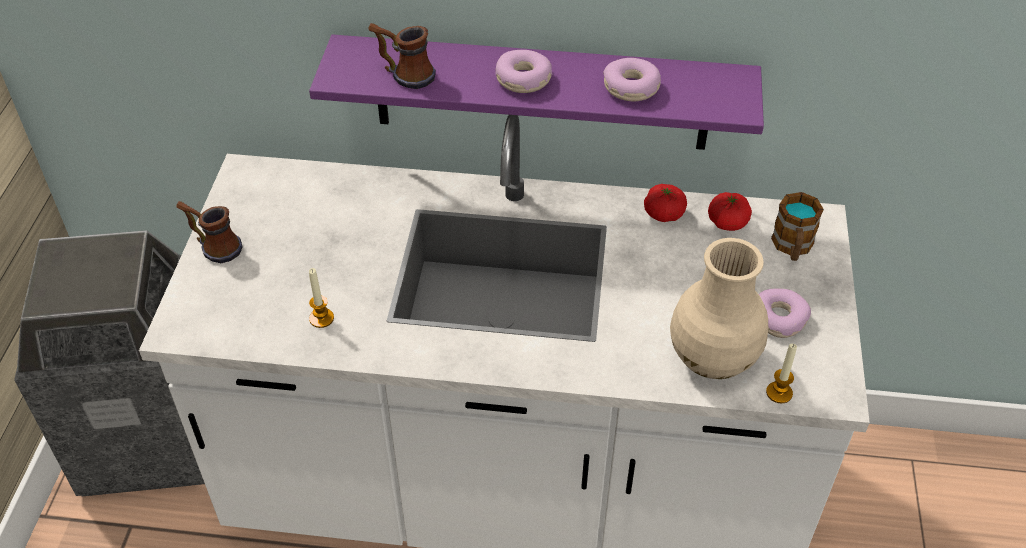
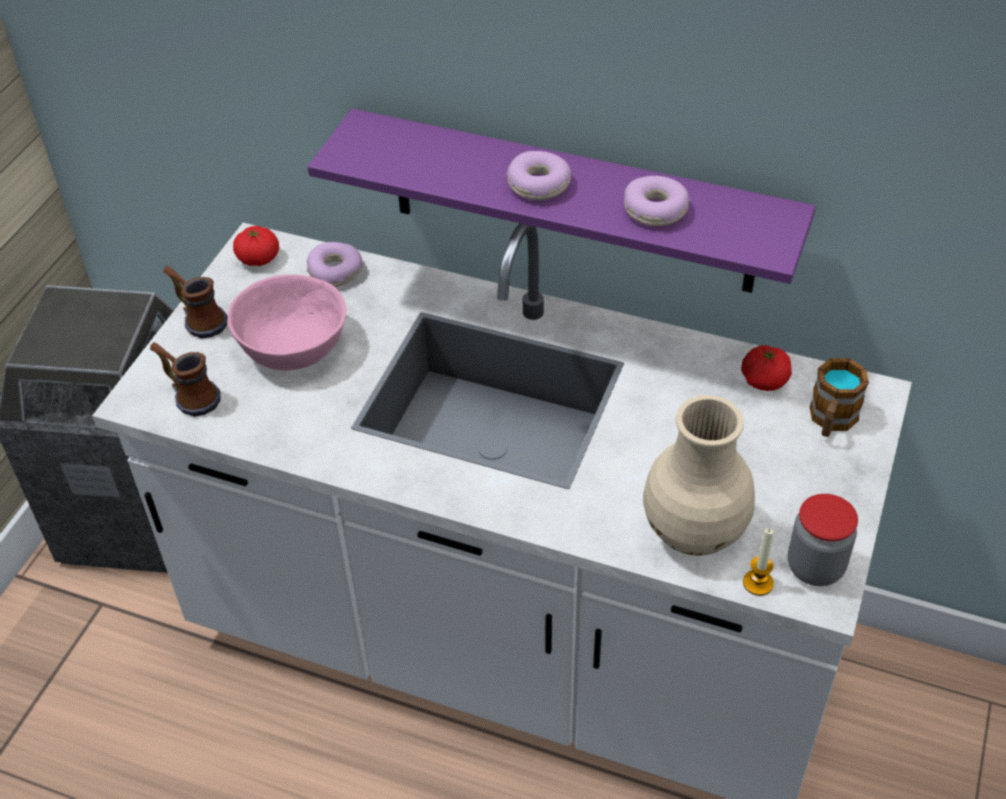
camera: 15 degrees right, 0 degrees up
(309, 257) = (293, 346): none -> pink bowl
(321, 318) = (284, 413): candle -> none
(404, 74) = (411, 162): mug -> mug (189, 395)
(663, 214) = (693, 359): tomato -> tomato (258, 258)
(778, 318) = (786, 499): donut -> donut (335, 271)
(820, 371) = (815, 567): none -> jar

